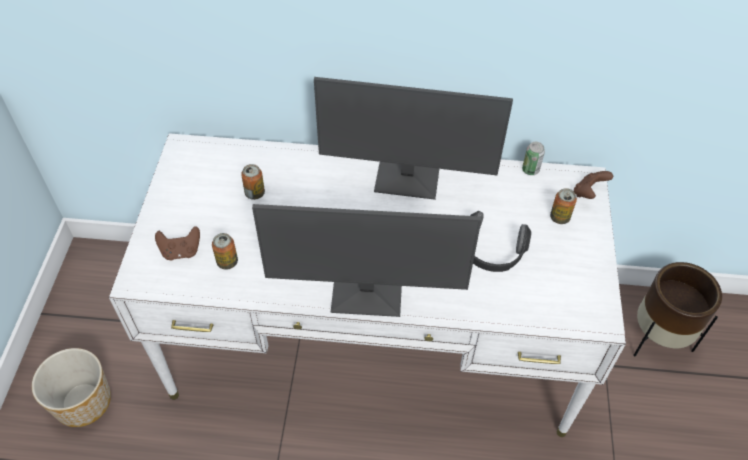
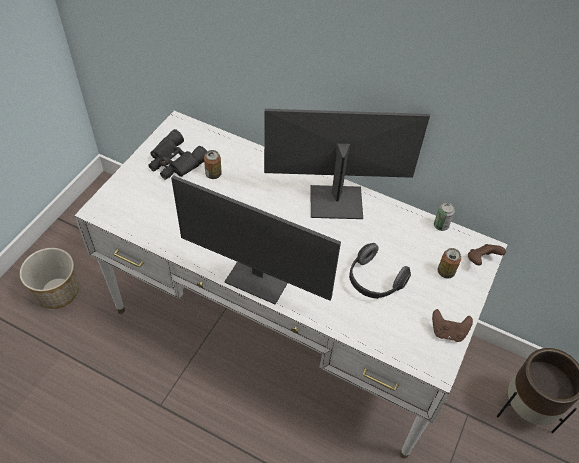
camera: 20 degrees right, 0 degrees up
(181, 251) = (139, 200): brown game controller -> brown game controller (448, 332)
(202, 194) = (175, 162): none -> black binoculars
(227, 262) = (168, 218): can -> none
(407, 179) = (335, 200): monitor -> monitor turned 150 degrees clockwise

